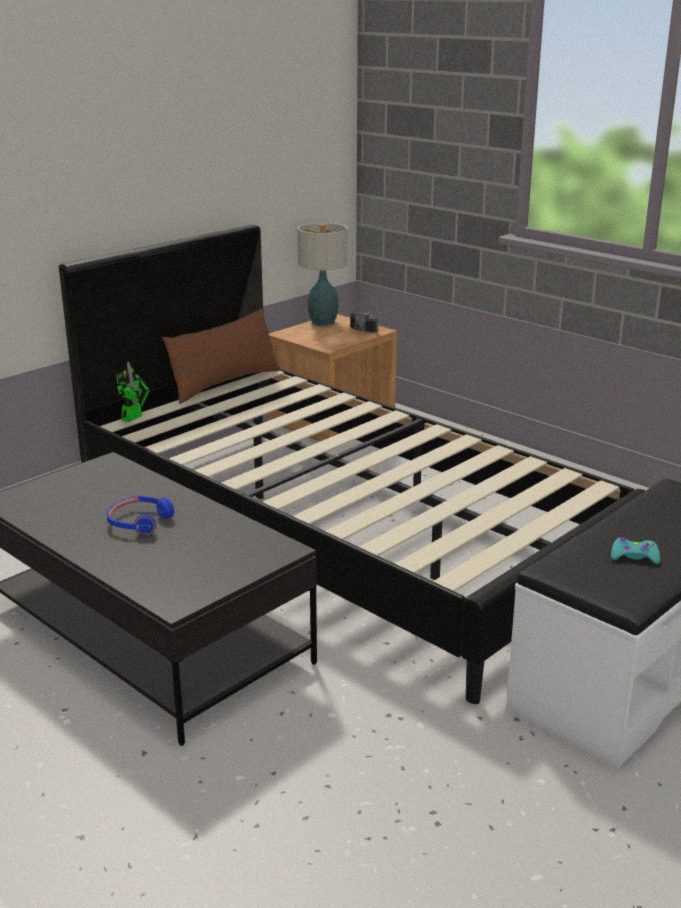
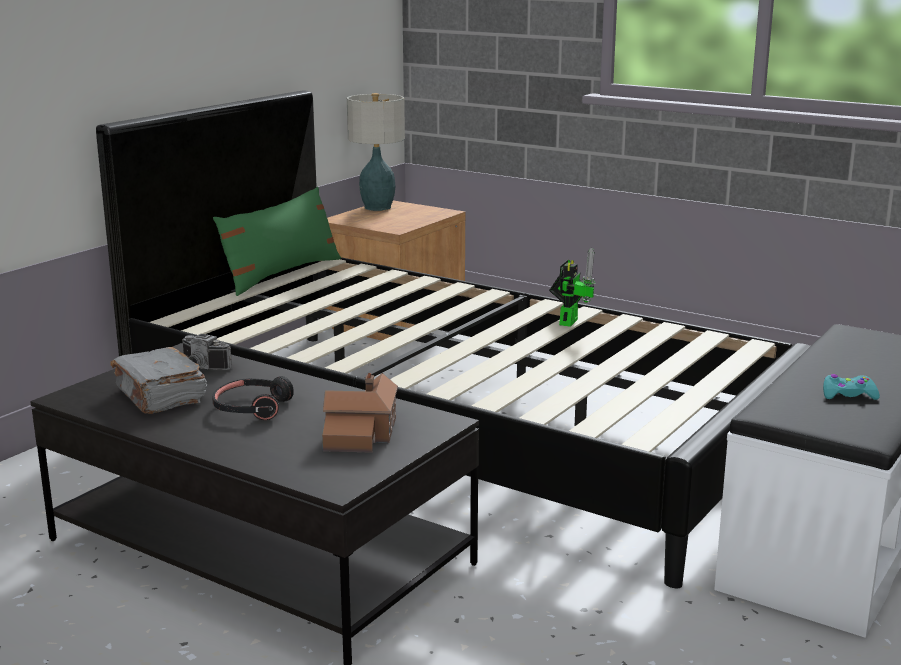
camera: 10 degrees left, 5 degrees down
(73, 504) = (160, 396): none -> grey book
(134, 416) = (187, 311): toy robot -> toy robot (569, 320)
(139, 522) = (251, 407): blue headphones -> black headphones
(215, 555) = (361, 433): none -> toy house
(224, 383) = (281, 274): brown pillow -> green pillow
(361, 331) = (425, 213): camera -> camera (202, 368)

